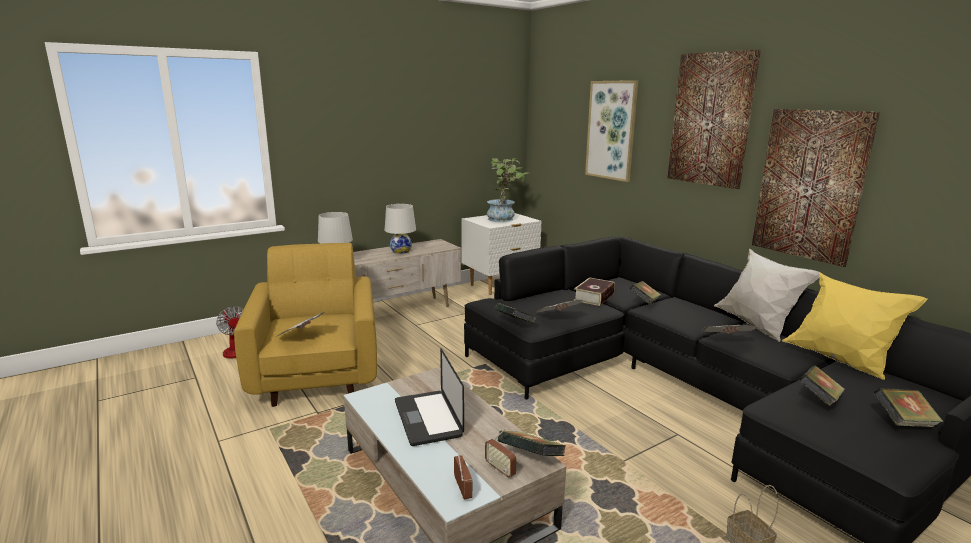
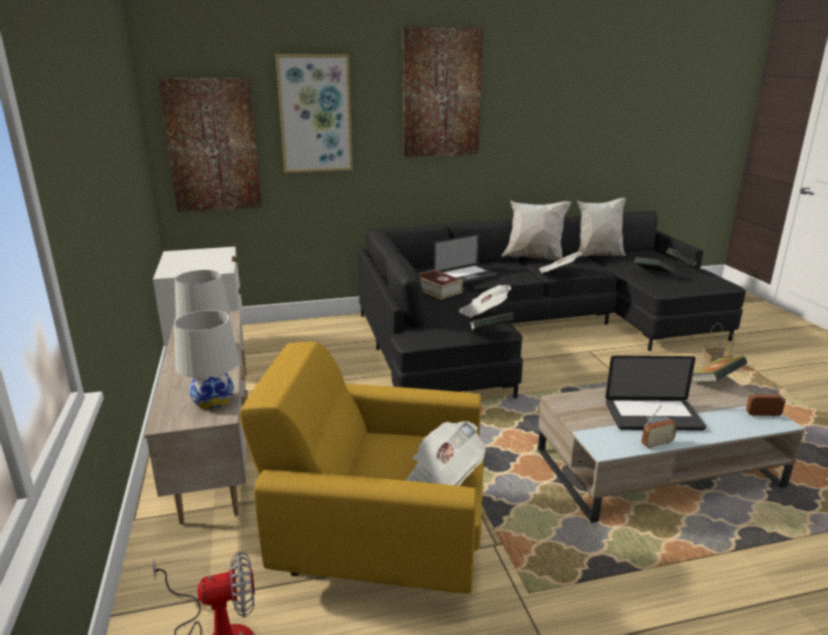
camera: 70 degrees left, 5 degrees up
(500, 470) = (732, 396): radio -> radio (656, 444)
(505, 219) = (200, 259): potted plant -> none
(644, 303) = (465, 276): book -> laptop
(810, 185) = (532, 139): picture -> picture (212, 146)
(840, 361) = (598, 256): yellow pillow -> white pillow

